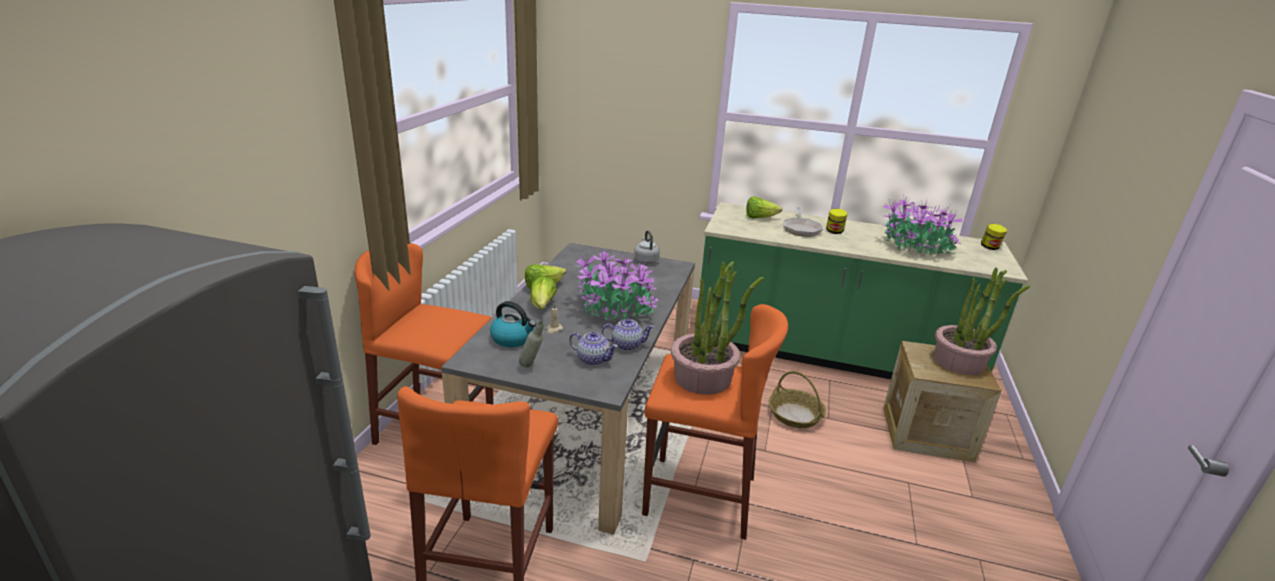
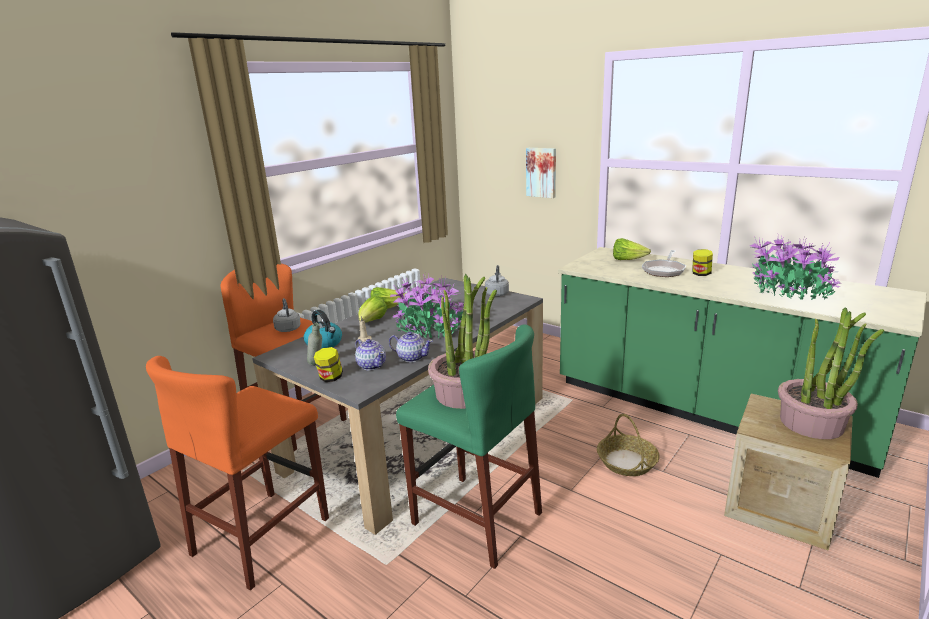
camera: 25 degrees right, 5 degrees down
(435, 322) = (288, 328): none -> grey kettle
(649, 121) = (541, 172): none -> picture
(699, 496) = (476, 518): orange stool -> green stool
(990, 247) = (897, 296): jar -> jar (330, 378)

